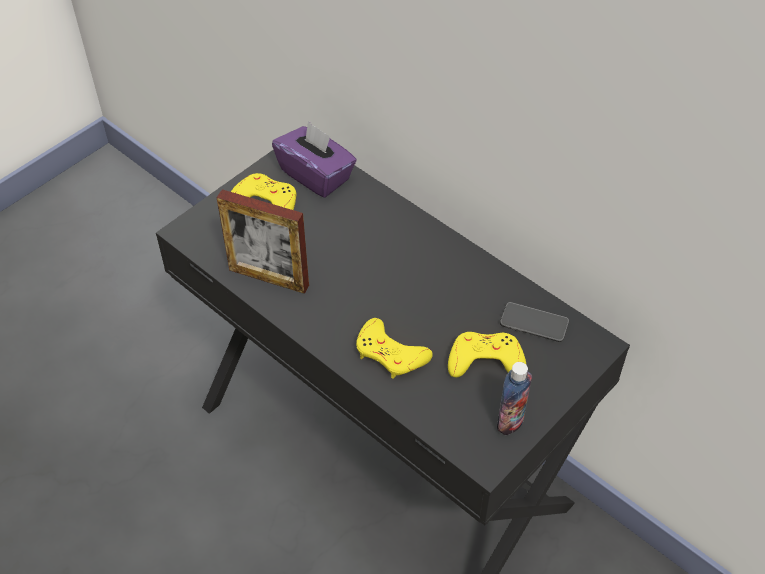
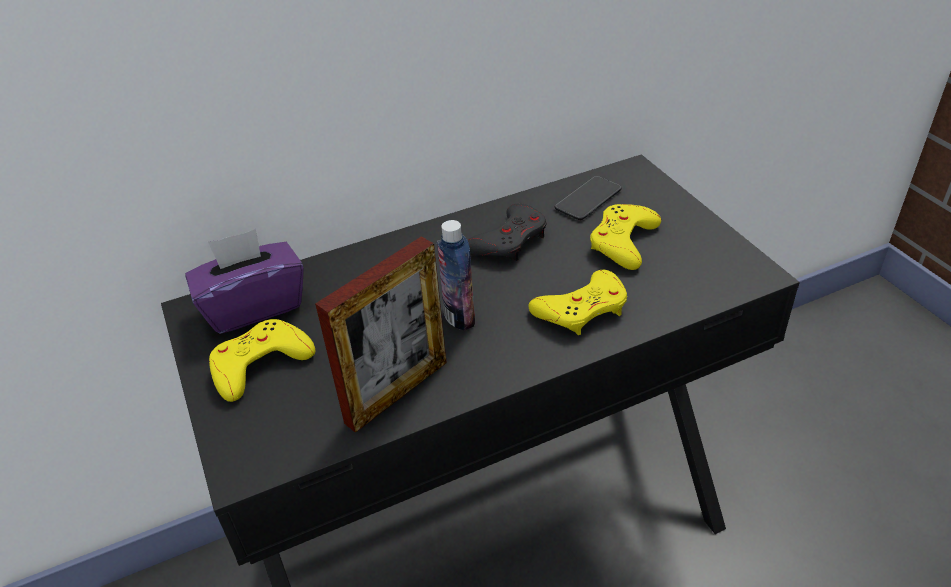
camera: 65 degrees left, 10 degrees down
(452, 287) = (509, 240): none -> grey game controller
(510, 421) = (710, 245): bottle -> bottle (459, 317)

